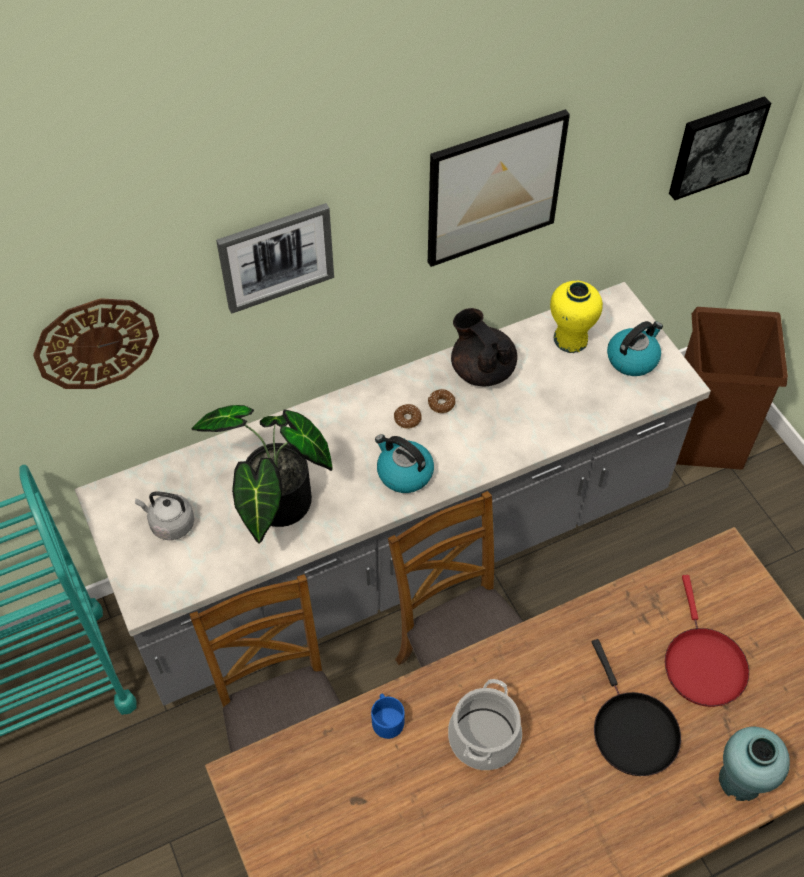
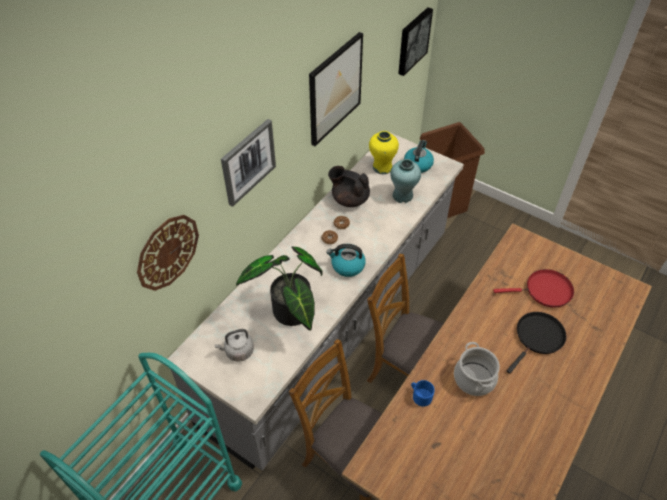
camera: 30 degrees left, 5 degrees down
(632, 730) = (538, 337): black frying pan -> black frying pan turned 90 degrees counterclockwise
(702, 663) = (545, 291): red frying pan -> red frying pan turned 60 degrees counterclockwise
(740, 780) = (600, 334): turquoise vase -> turquoise vase (403, 195)

